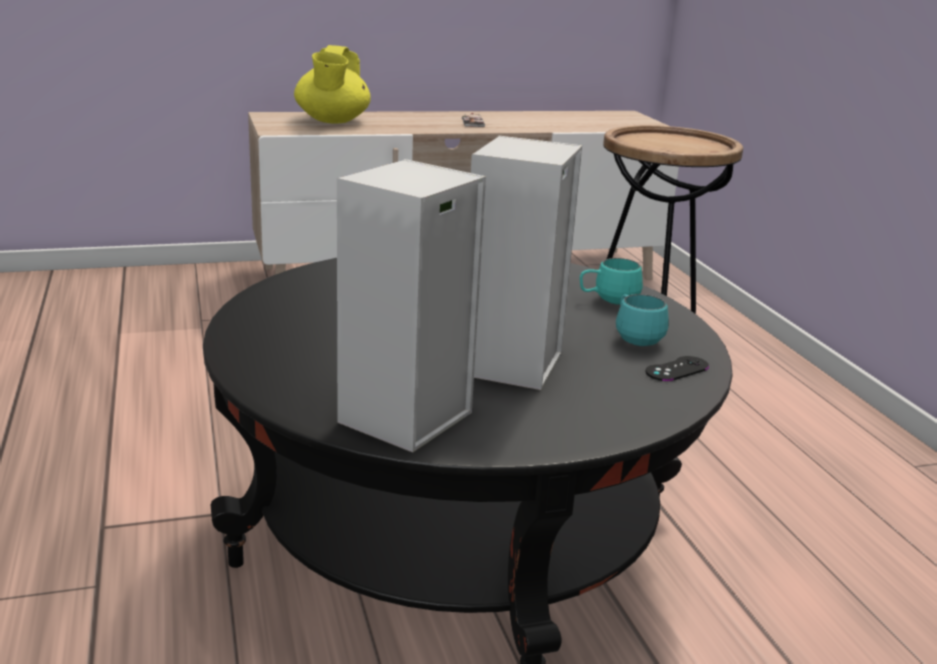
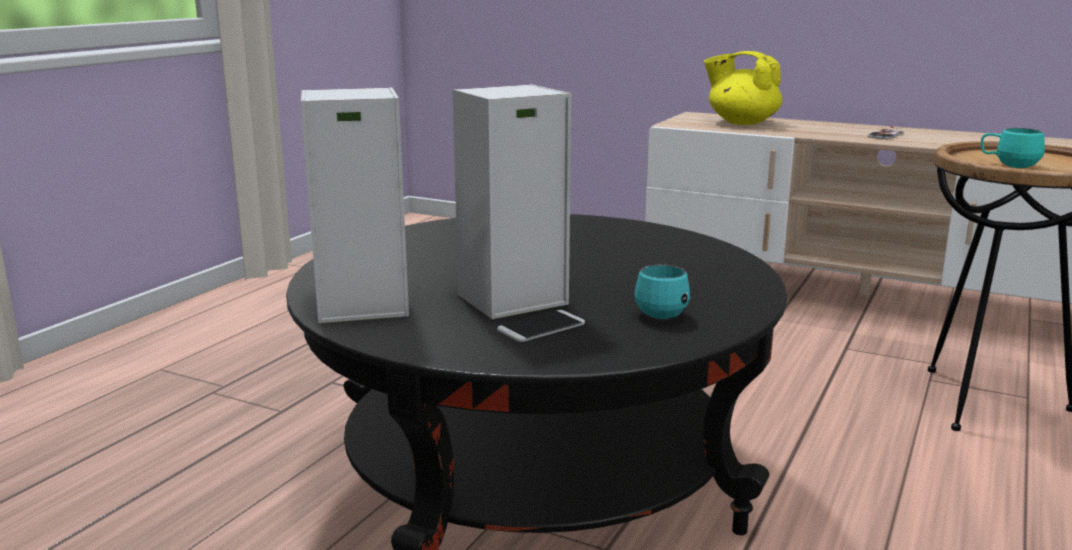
camera: 45 degrees right, 5 degrees down
(332, 121) = (741, 123): yellow teapot -> yellow teapot turned 75 degrees clockwise
(592, 384) = (541, 327): none -> phone
(608, 301) = (711, 283): turquoise mug -> turquoise mug (1008, 165)
(677, 369) = (643, 340): black game controller -> none

